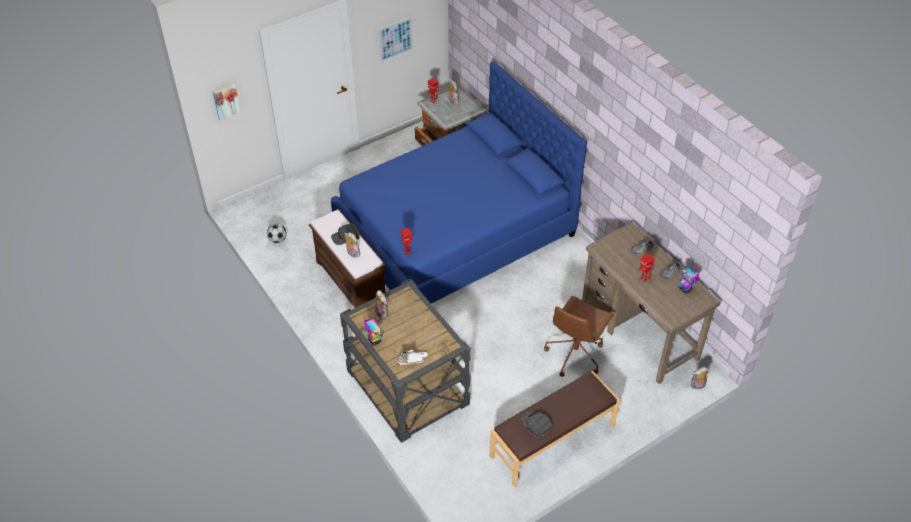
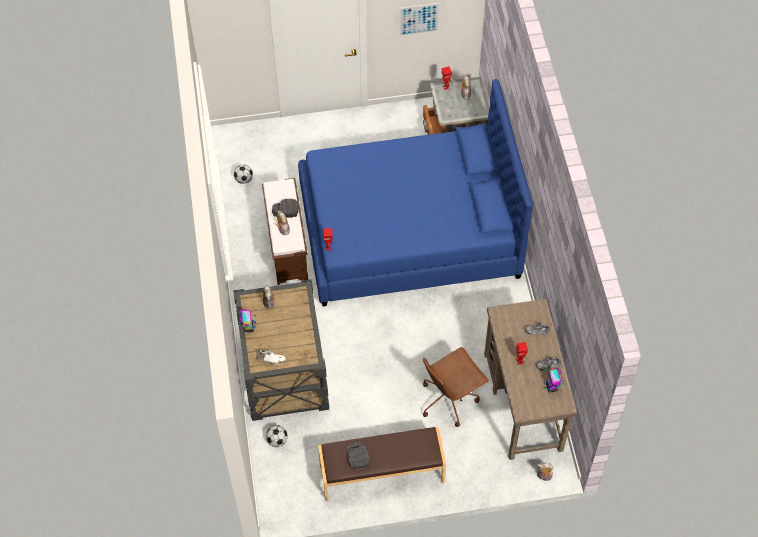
camera: 25 degrees right, 10 degrees up
(226, 101) = (225, 40): picture -> none
(436, 451) = (277, 440): none -> football

